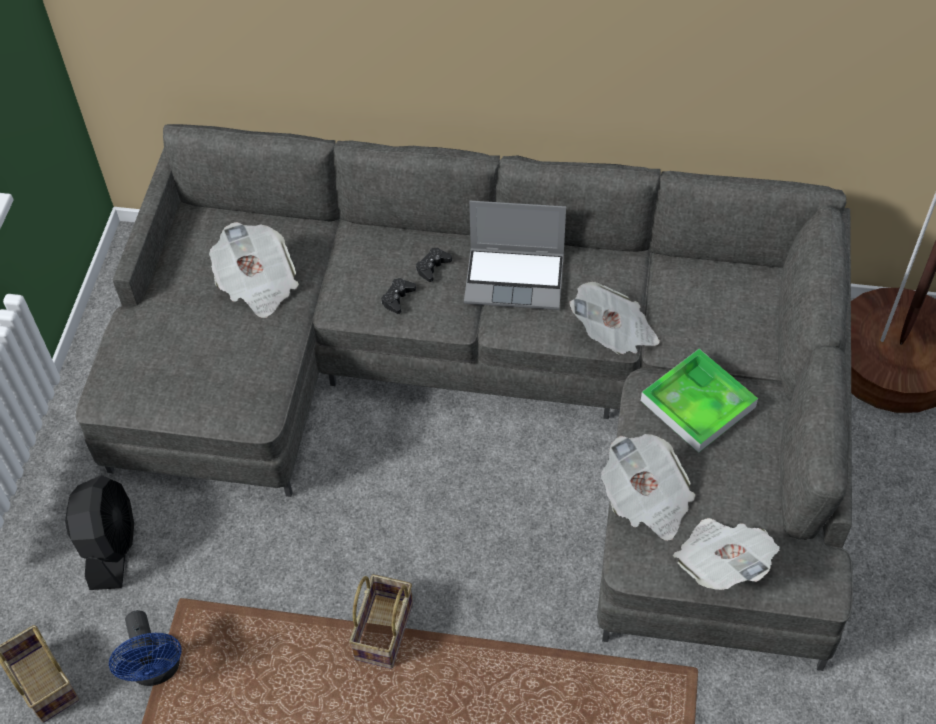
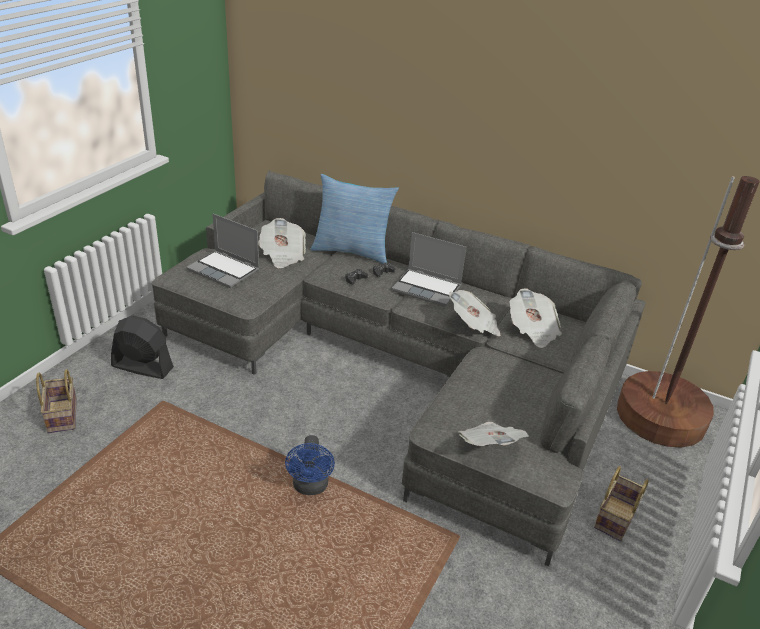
camera: 15 degrees right, 20 degrees down
(111, 546) = (142, 367): black fan -> black fan turned 90 degrees counterclockwise
(156, 670) = (127, 429): blue fan -> blue fan (310, 487)
(184, 354) = (225, 270): none -> laptop
(362, 233) = (352, 251): none -> pillow
(385, 633) = (269, 454): basket -> basket (616, 519)
(646, 500) = (455, 402): newspaper -> newspaper (532, 330)
(698, 404) = (511, 368): tray -> none

